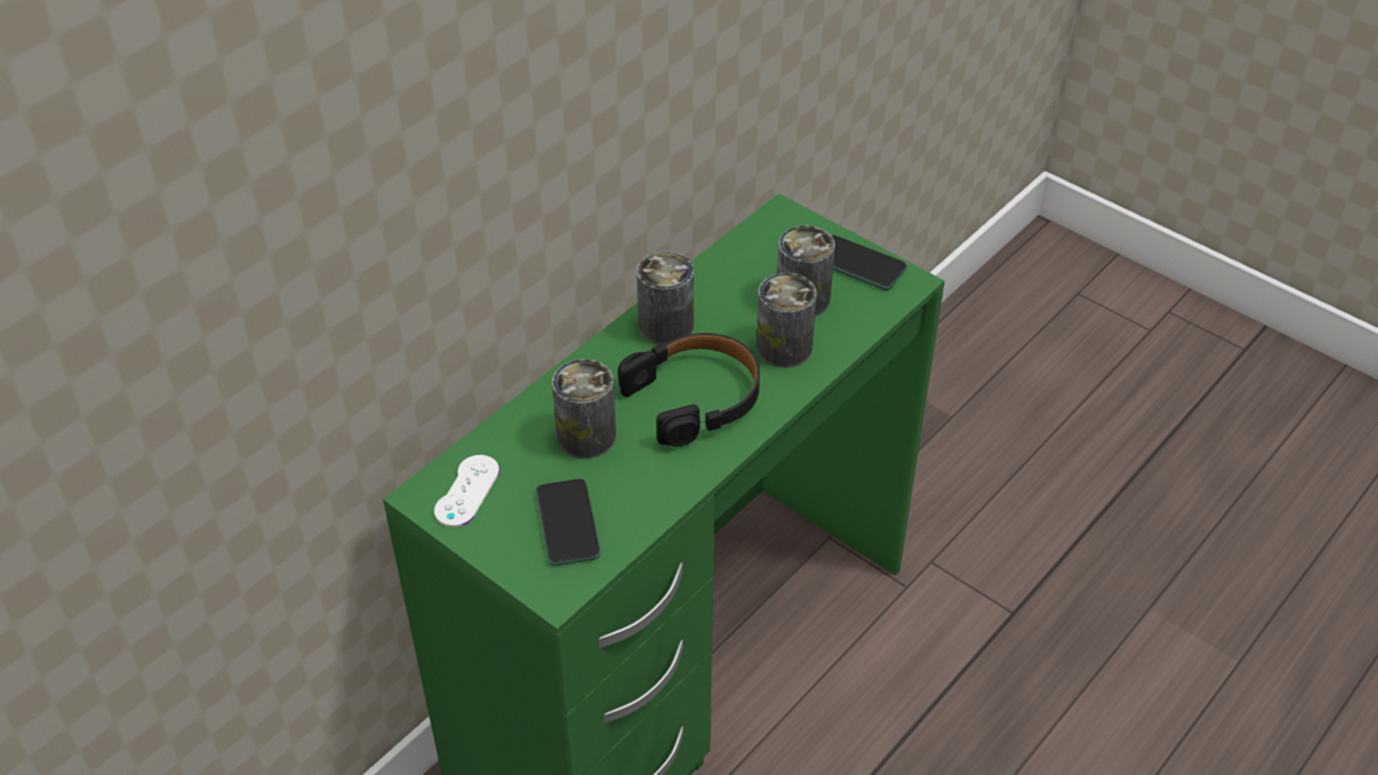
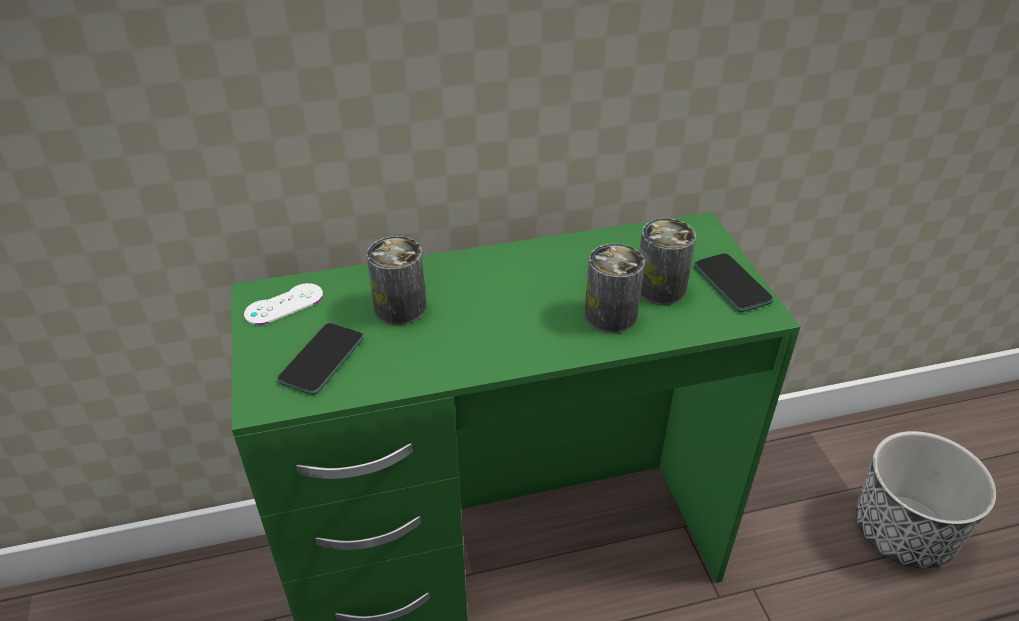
camera: 35 degrees right, 5 degrees down
(666, 325) = (535, 261): can -> none
(695, 397) = (505, 319): black headphones -> none
(1021, 433) = (902, 531): none -> planter

